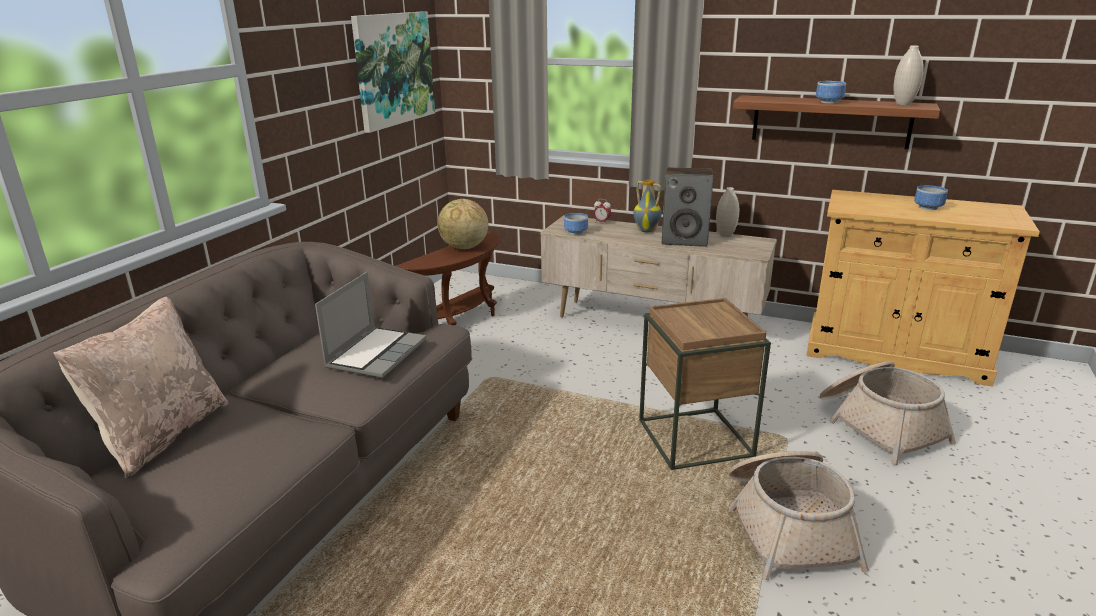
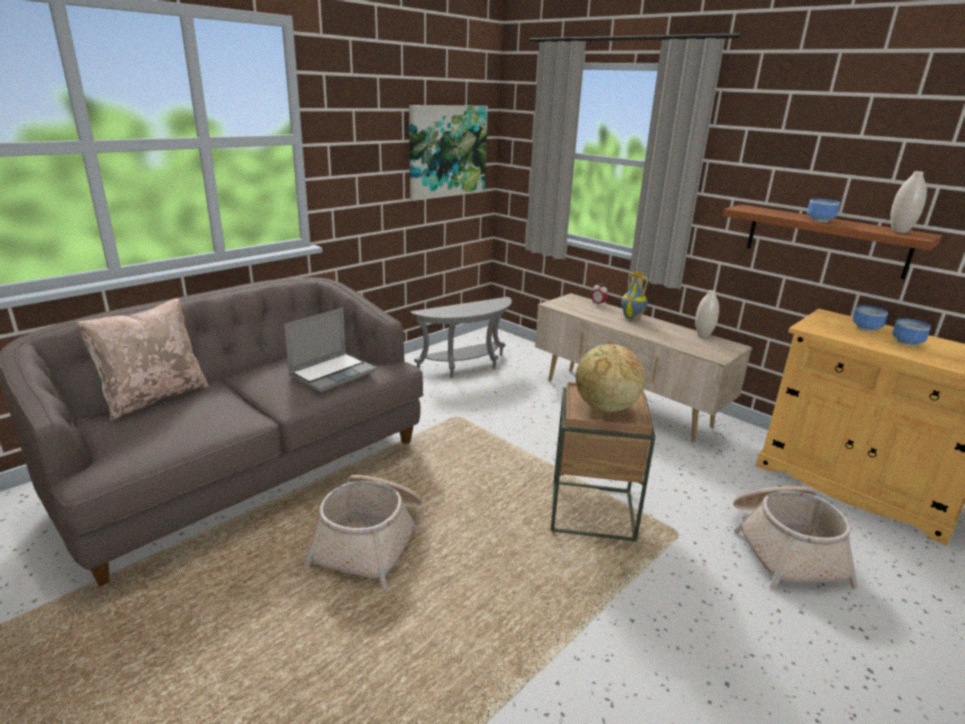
camera: 20 degrees right, 0 degrees up
(461, 321) = (466, 367): brown side table -> grey side table
(464, 248) = (475, 306): globe -> globe (605, 407)
(576, 232) = (568, 309): bowl -> bowl (867, 328)
(685, 240) = (659, 332): speaker -> none
(787, 526) = (621, 610): basket -> basket (371, 540)

